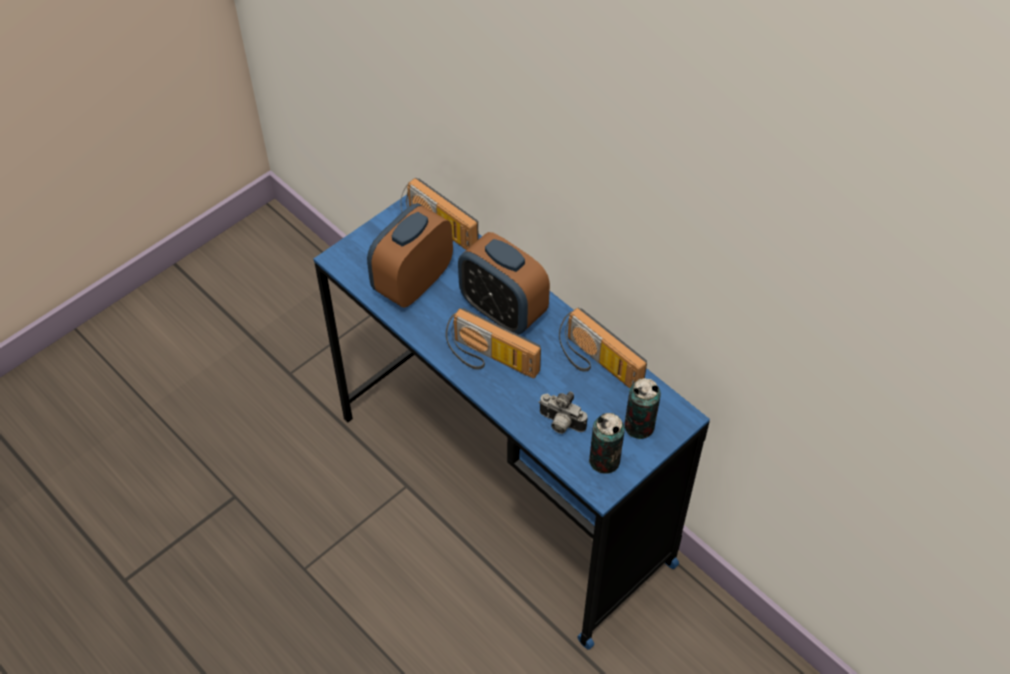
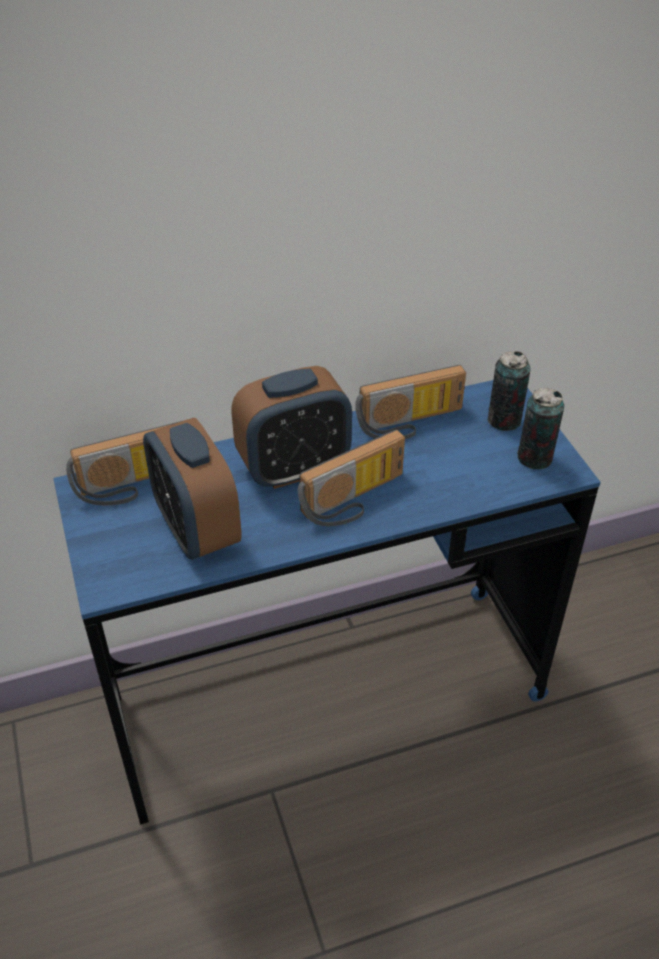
camera: 65 degrees left, 10 degrees down
(560, 424) = (472, 474): camera -> none

